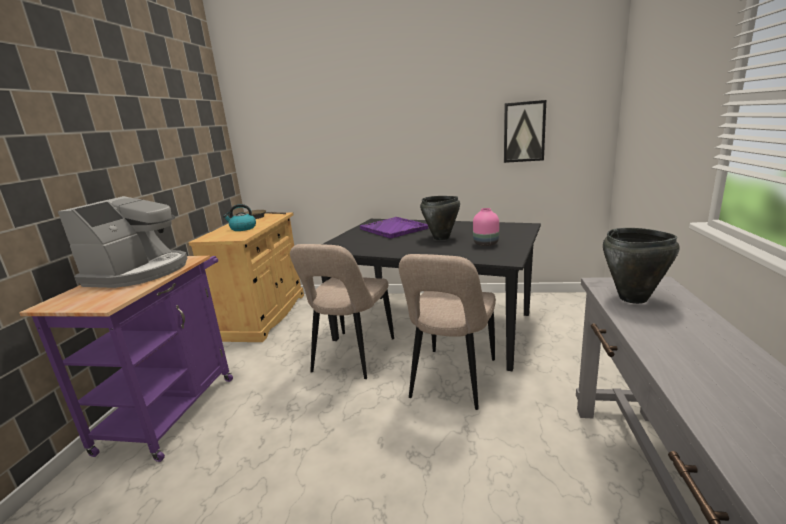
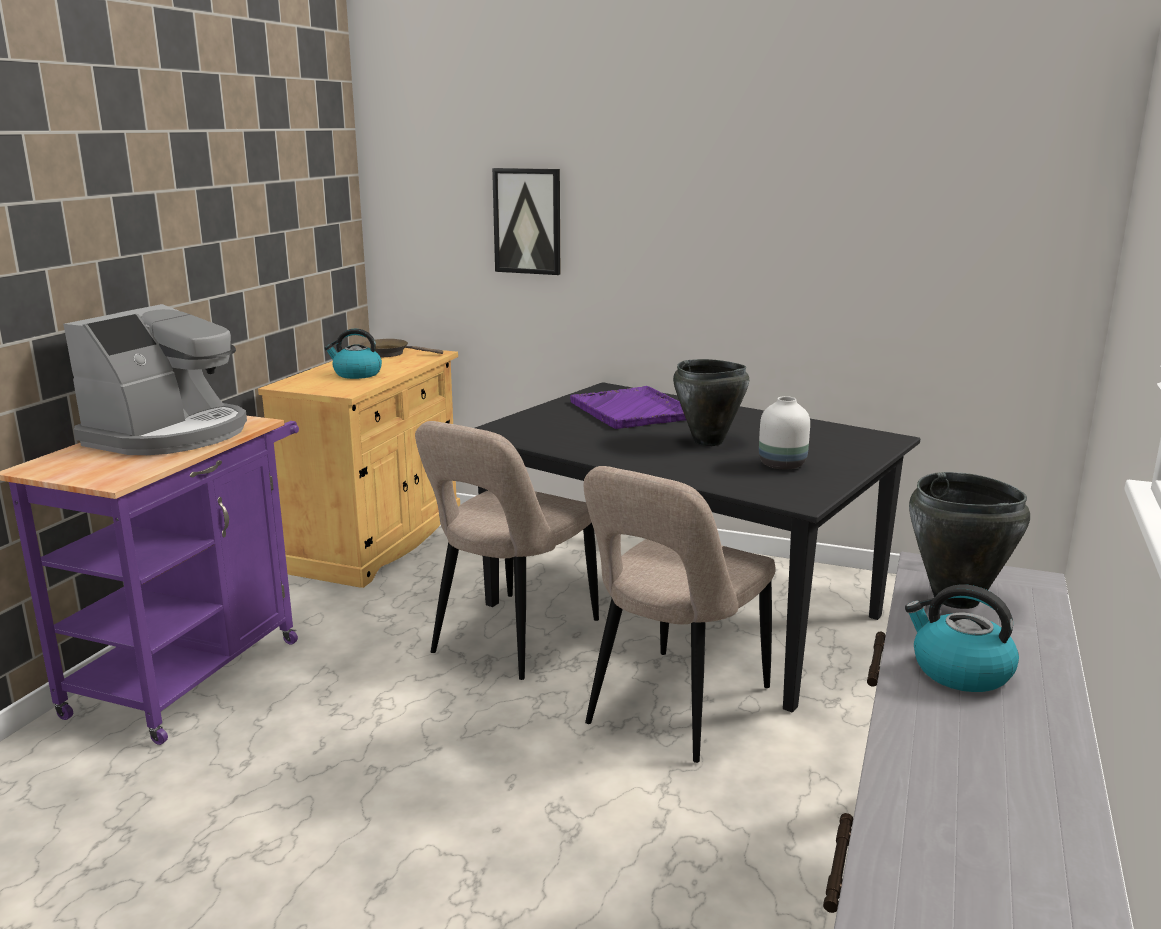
camera: 10 degrees right, 0 degrees up
(485, 244) = (781, 465): pink vase -> white vase
(524, 132) = (920, 248): picture -> picture (527, 221)
(675, 340) = (959, 671): none -> kettle

